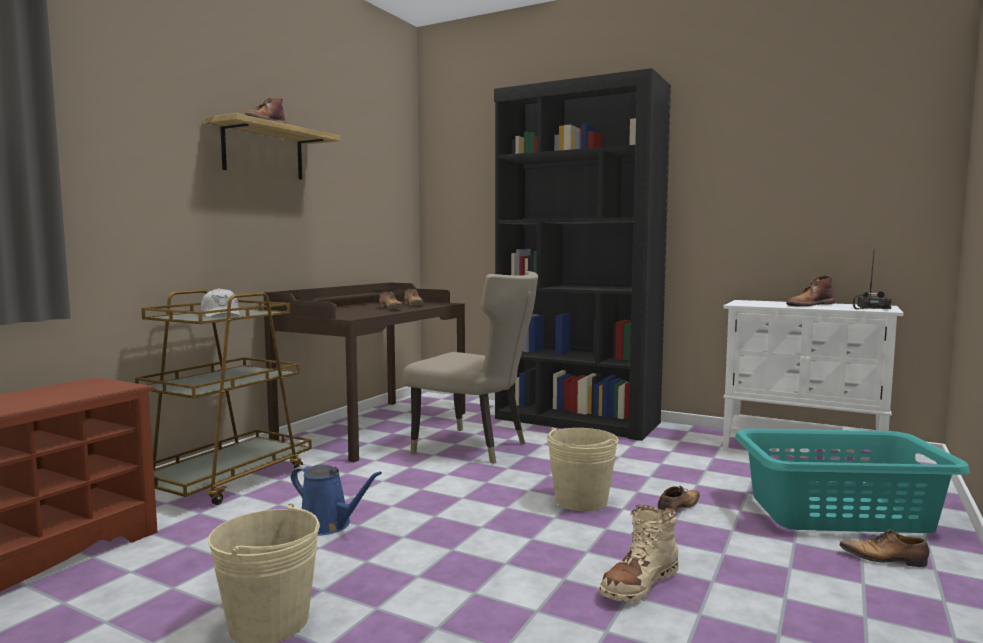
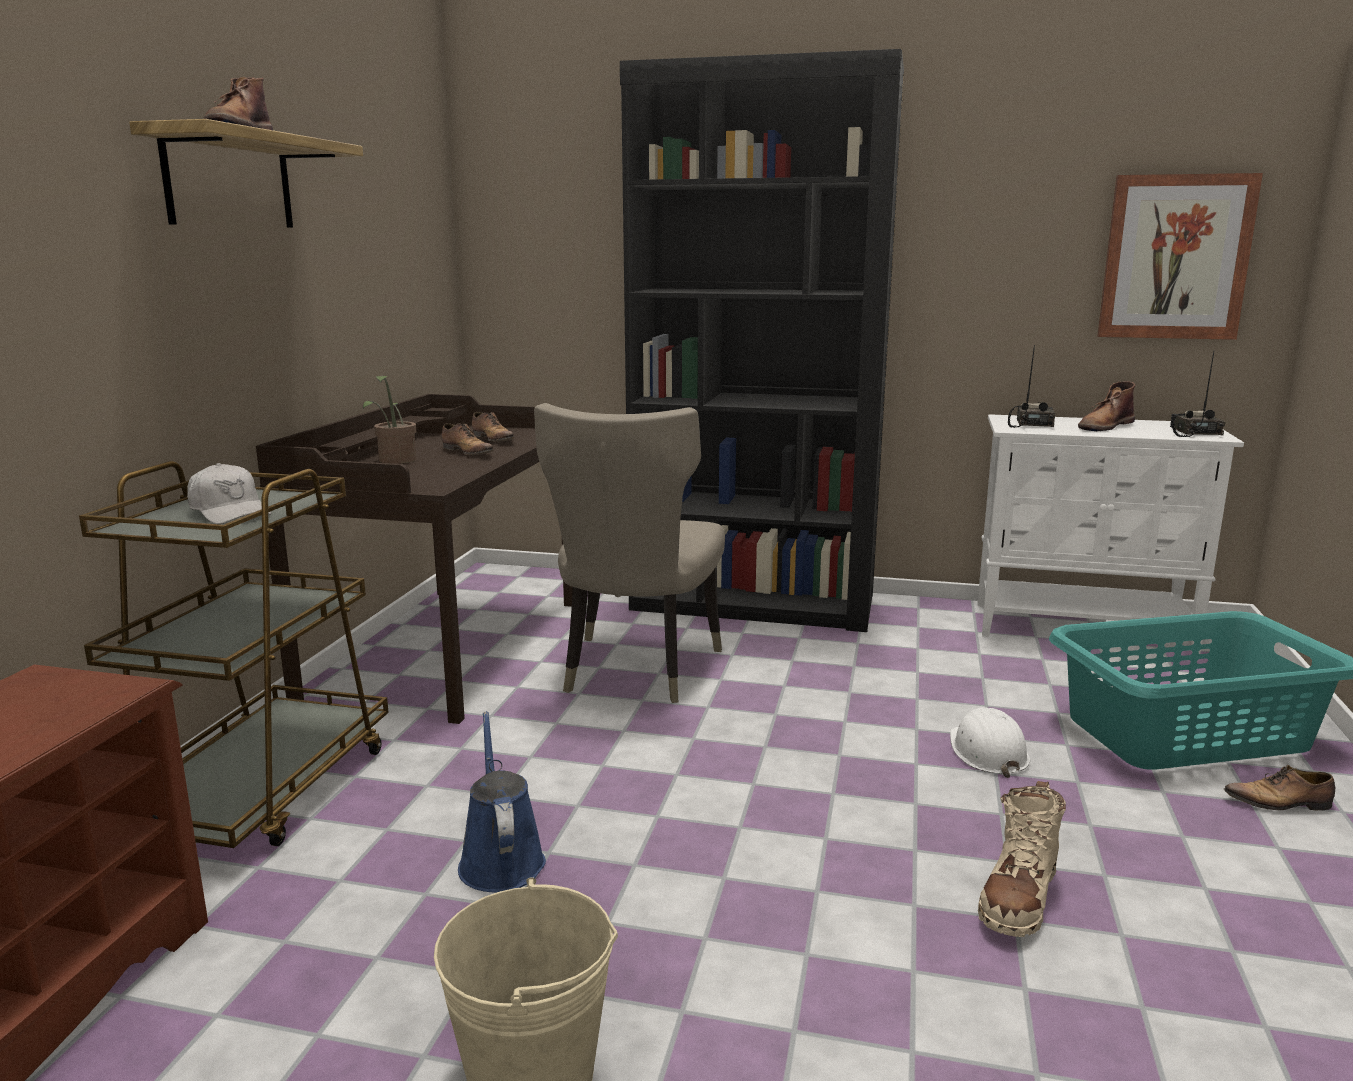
camera: 15 degrees left, 10 degrees up
(328, 525) = (500, 860): blue watering can -> blue watering can turned 120 degrees counterclockwise
(346, 309) = (395, 461): none -> potted plant
(475, 447) = (635, 672): beige chair -> beige chair turned 90 degrees clockwise
(581, 501) = (851, 756): beige bucket -> none
(677, 508) = (987, 752): shoe -> white hard hat
(755, 303) = (1030, 424): none -> radio
(860, 192) = (1175, 257): none -> picture

